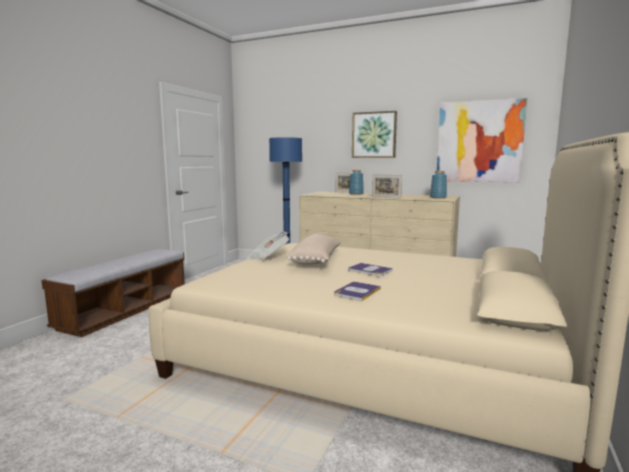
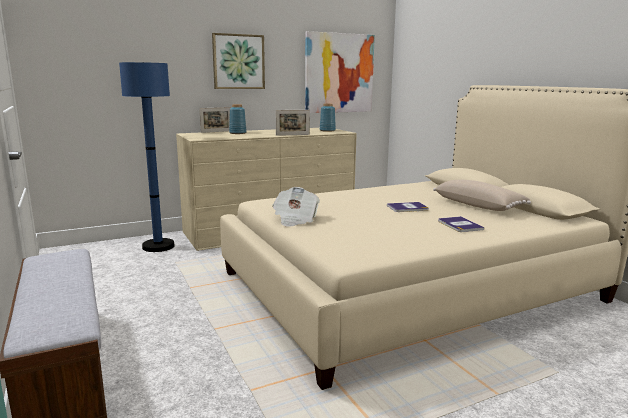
camera: 50 degrees left, 5 degrees up
(317, 260) = (345, 211): beige pillow -> beige pillow (479, 206)

